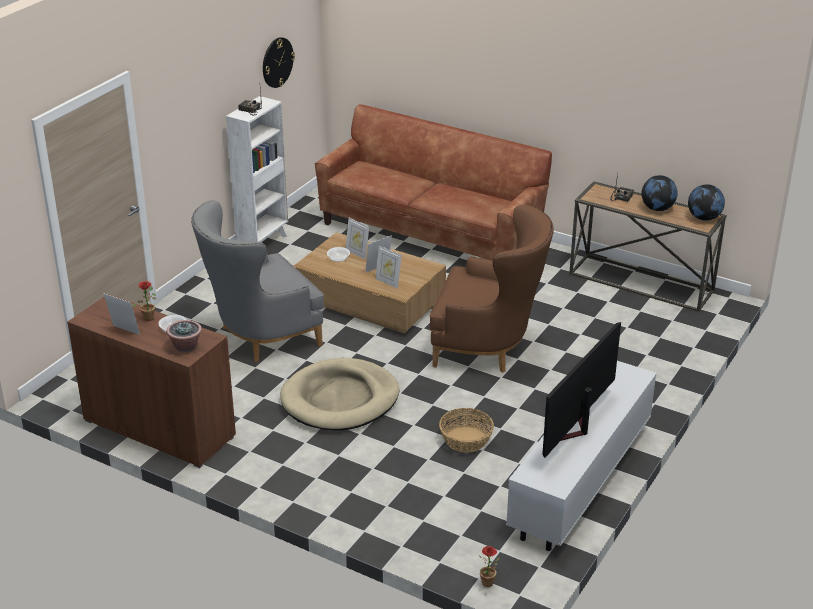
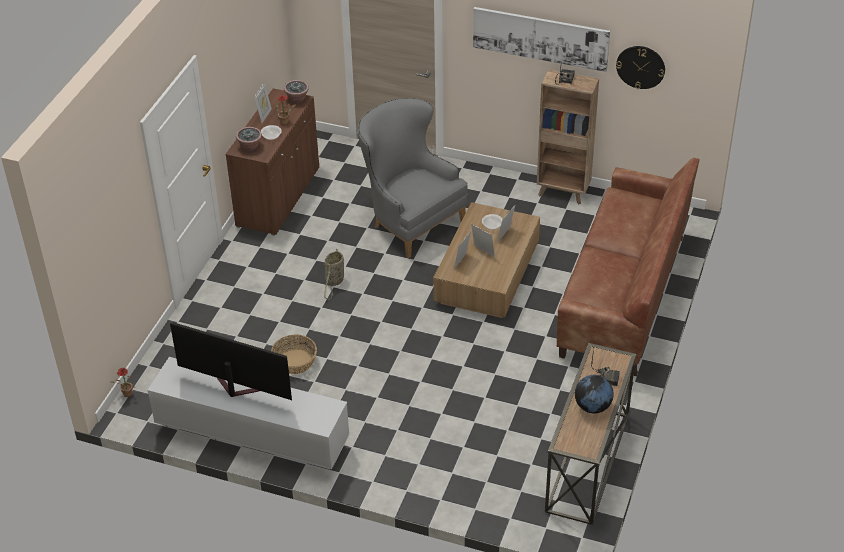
camera: 80 degrees right, 10 degrees up
(106, 305) = (297, 99): none -> potted plant
(211, 87) = (540, 38): none -> picture
(263, 242) = (563, 192): white bookcase -> brown bookcase
(340, 399) = (334, 282): beige dog bed -> basket
(488, 348) = (432, 360): brown armchair -> none
(704, 218) = (585, 445): globe -> none

